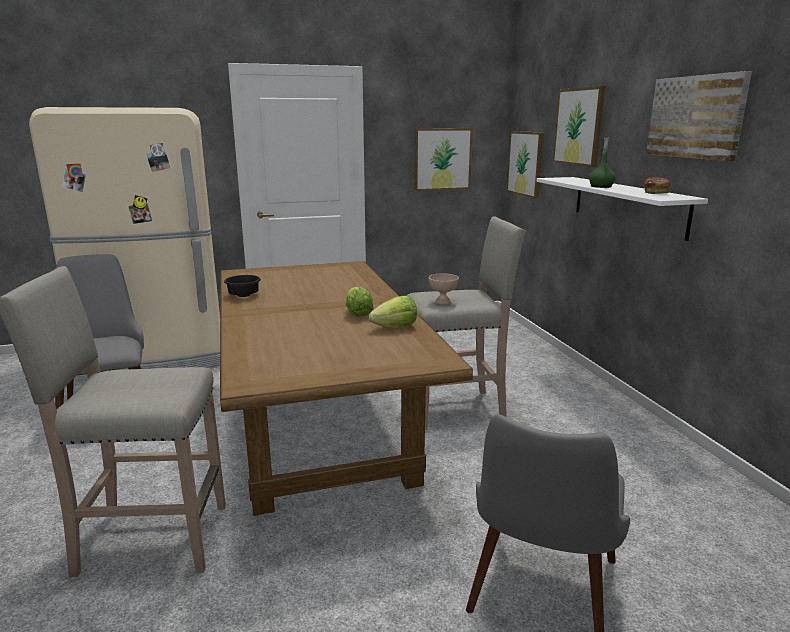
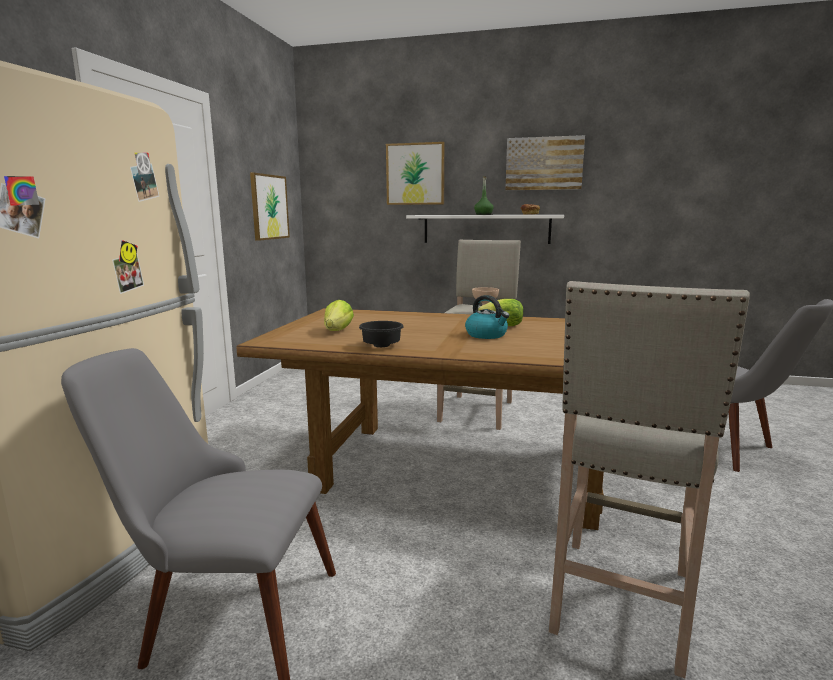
camera: 60 degrees left, 5 degrees down
(311, 314) = (487, 335): none -> kettle
(395, 327) = (551, 323): lettuce -> lettuce (337, 331)
(525, 163) = (338, 210): picture -> none

